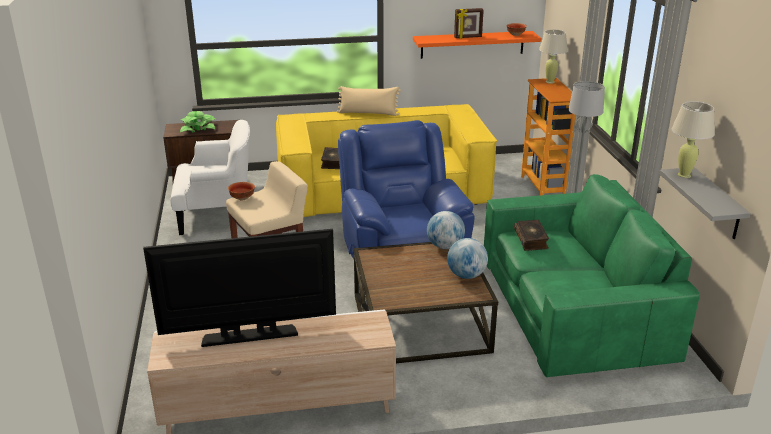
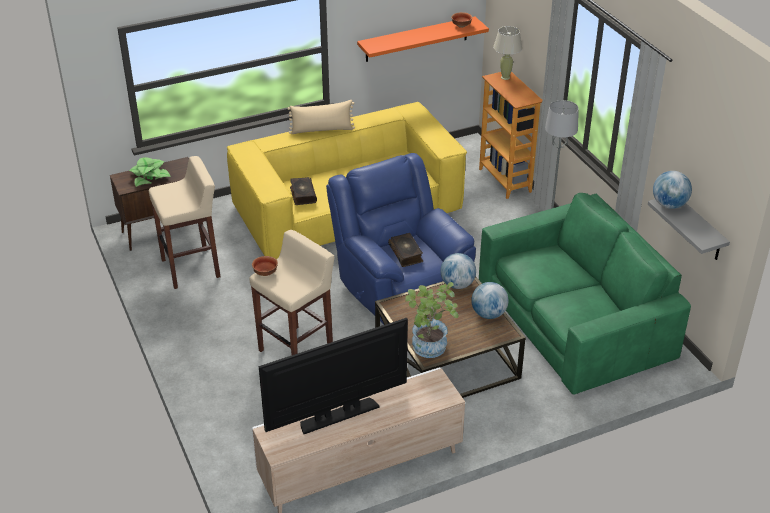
camera: 15 degrees left, 10 degrees up
(217, 215) = (192, 268): white armchair -> beige stool
(386, 297) = (429, 350): none -> potted plant
(468, 37) = (415, 36): picture frame -> none
(531, 240) = (532, 264): book -> book (406, 254)
(684, 175) = (669, 205): beige table lamp -> globe

